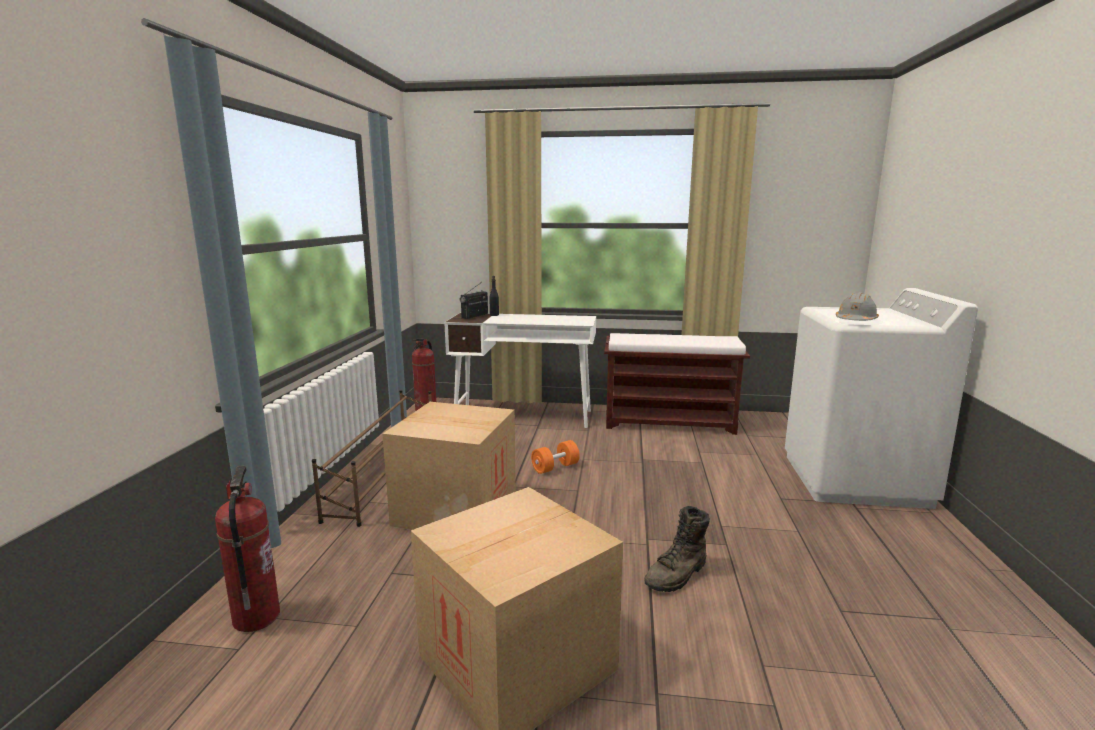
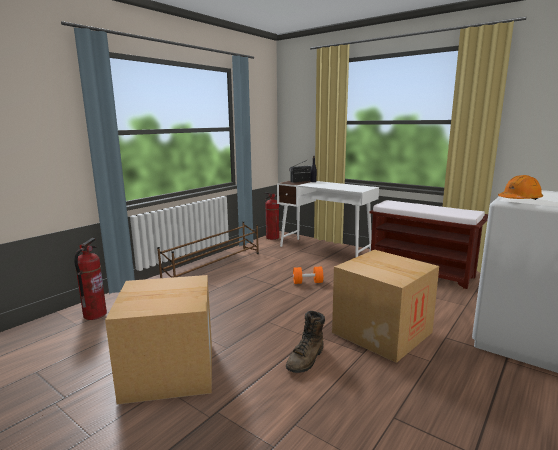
camera: 30 degrees right, 0 degrees up
(456, 509) = (227, 291): cardboard box -> cardboard box (382, 332)
(677, 575) = (306, 359): brown boot -> brown boot turned 45 degrees counterclockwise
(855, 321) = (519, 200): grey hard hat -> orange hard hat

